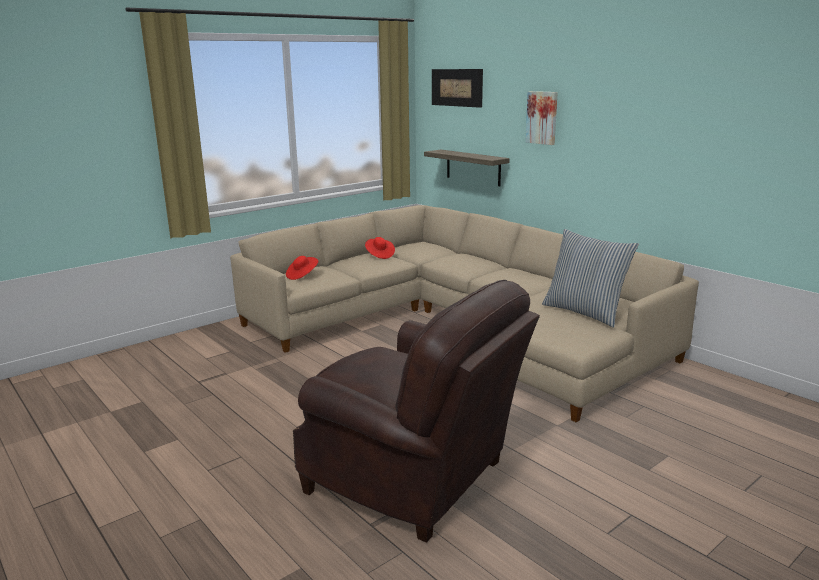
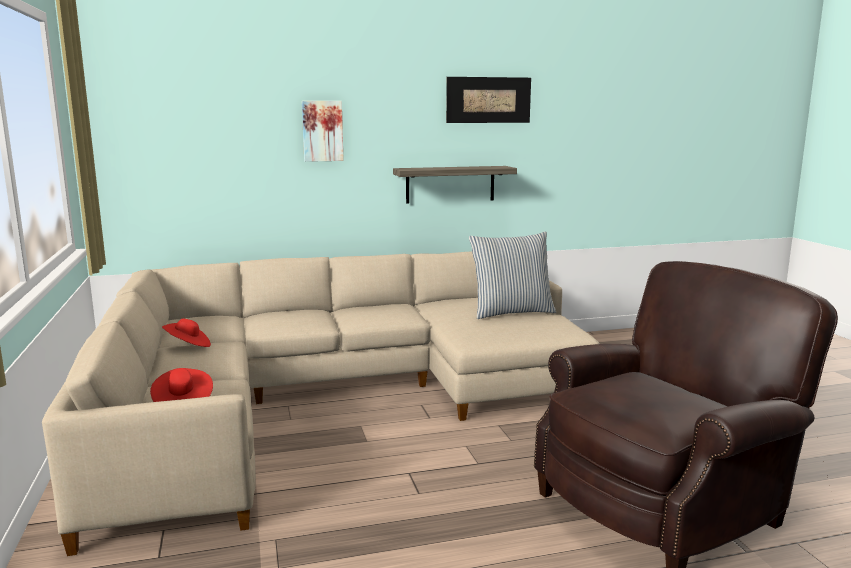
camera: 65 degrees left, 5 degrees down
(456, 87) = (167, 98): picture -> picture (488, 100)
(473, 167) = (211, 204): shelf -> shelf (450, 184)

